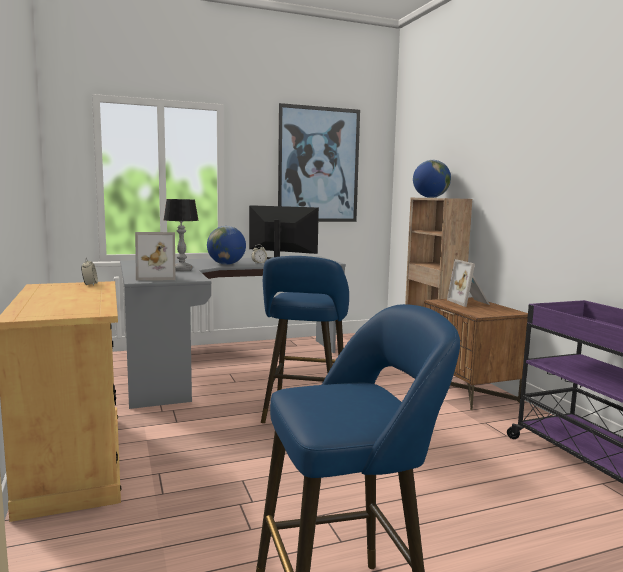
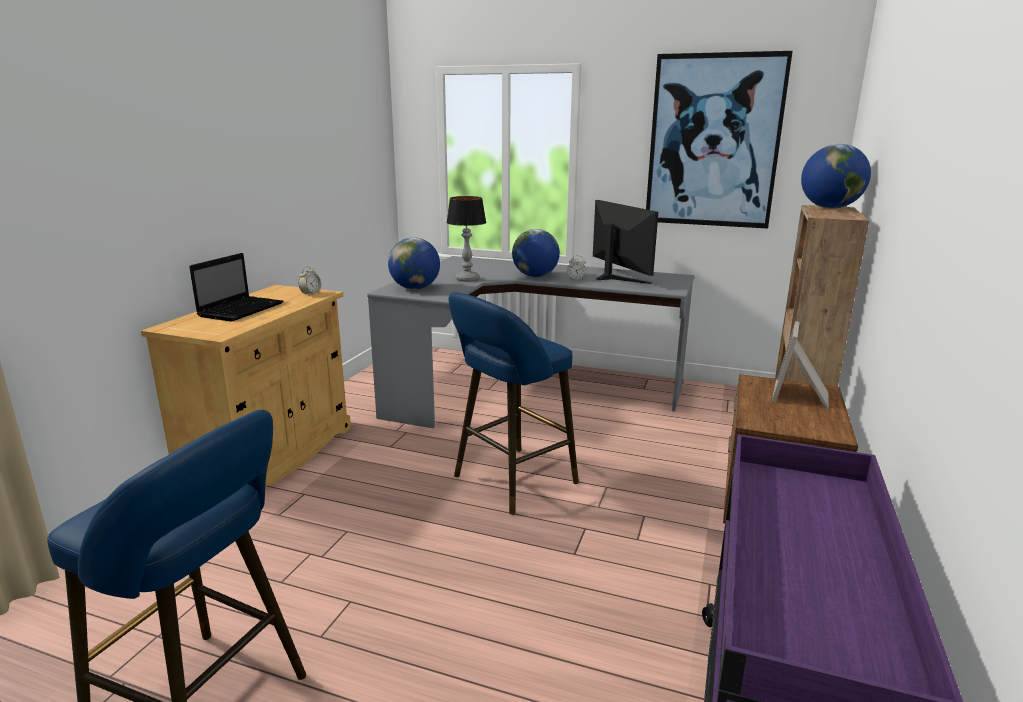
camera: 40 degrees right, 10 degrees up
(57, 299) = (242, 309): none -> laptop
(157, 277) = (415, 288): picture frame -> globe

